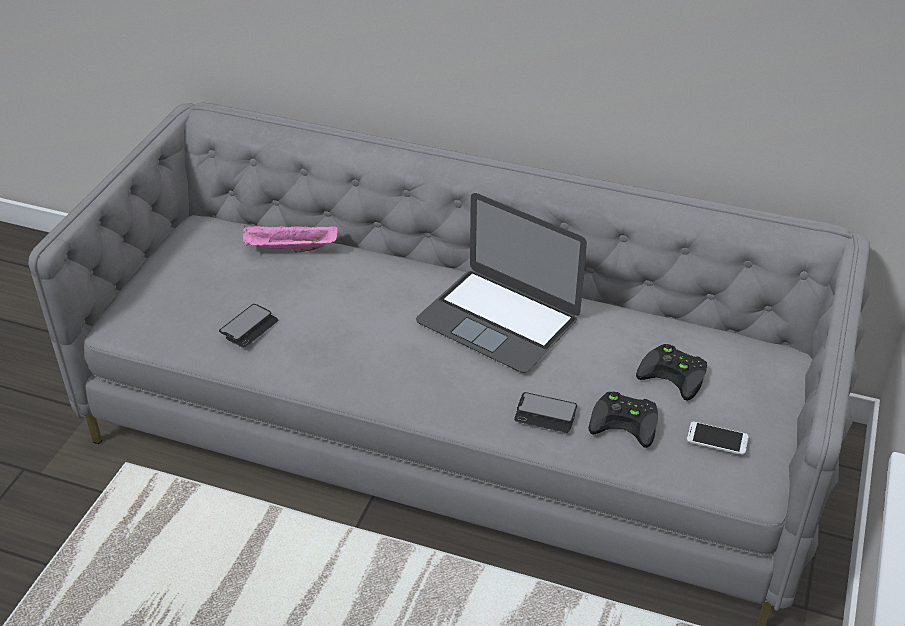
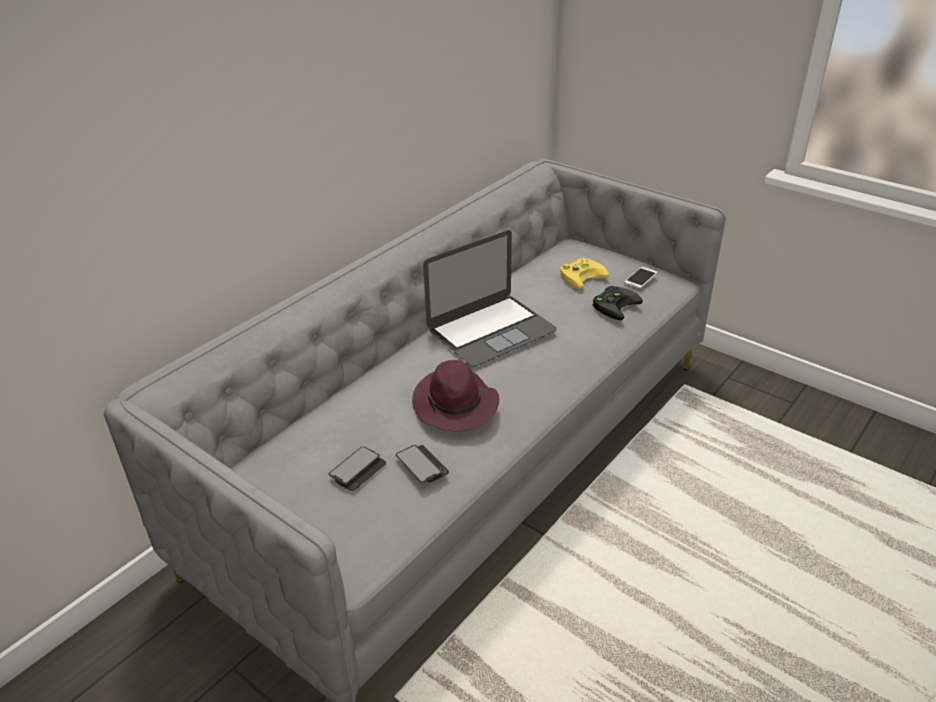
camera: 70 degrees left, 5 degrees down
(289, 249) = (328, 421): pink tray -> none
(346, 326) = (456, 405): none -> purple hat
(545, 414) = (595, 333): phone -> phone (358, 470)
(676, 374) = (582, 275): black game controller -> yellow game controller

